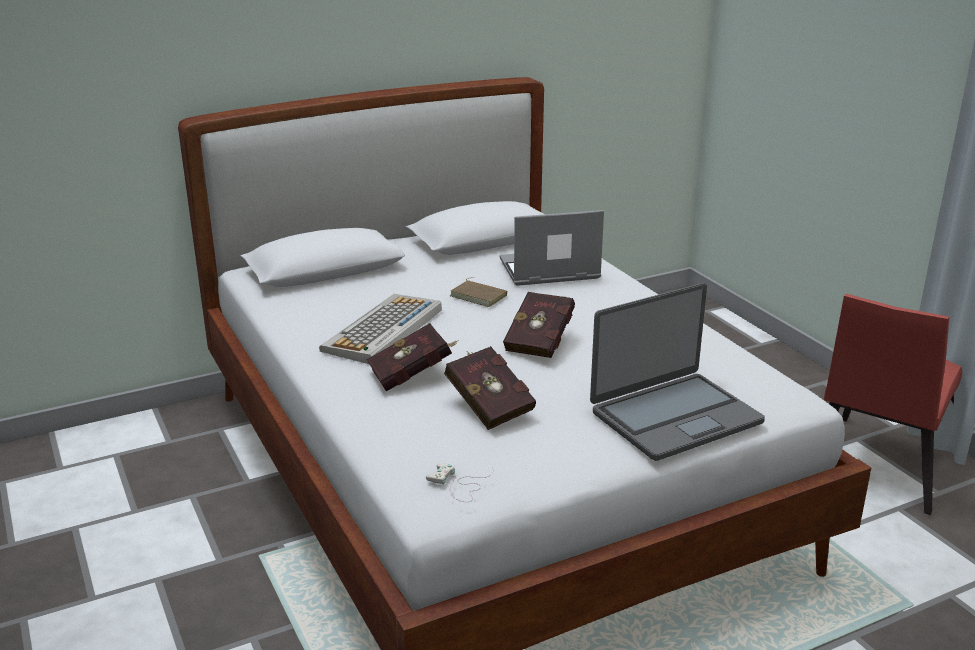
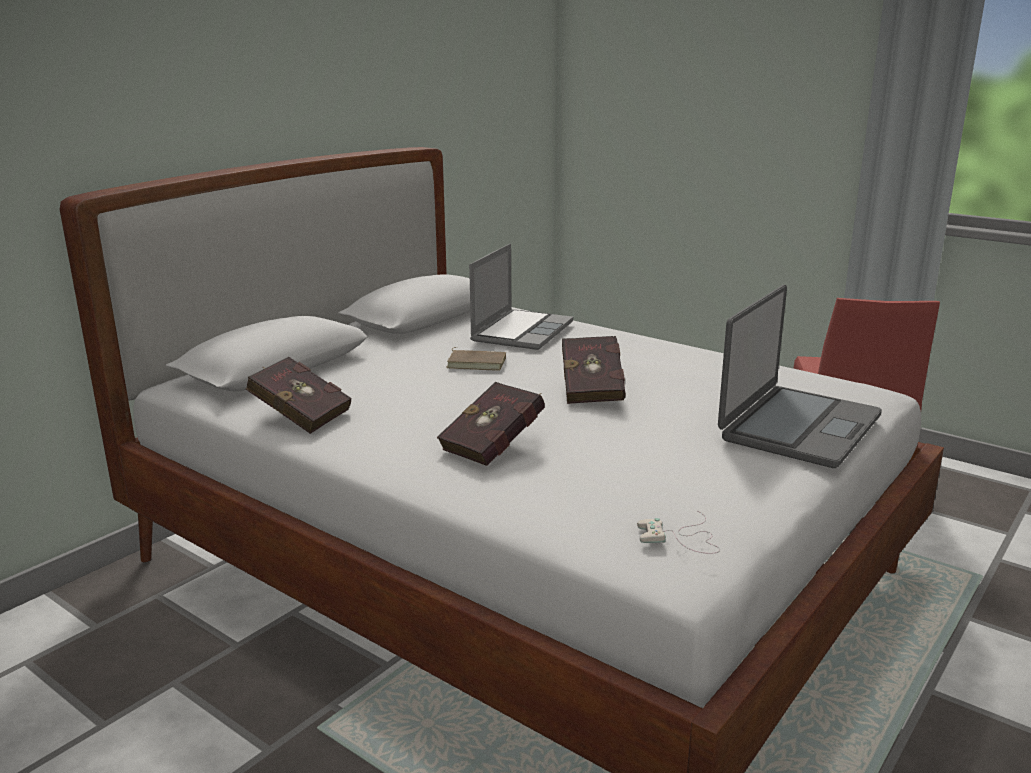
camera: 25 degrees left, 5 degrees down
(383, 330) = (411, 410): keyboard -> none
(488, 405) = (615, 454): red book -> red book (298, 415)
(548, 270) = (521, 331): laptop -> laptop turned 150 degrees clockwise

